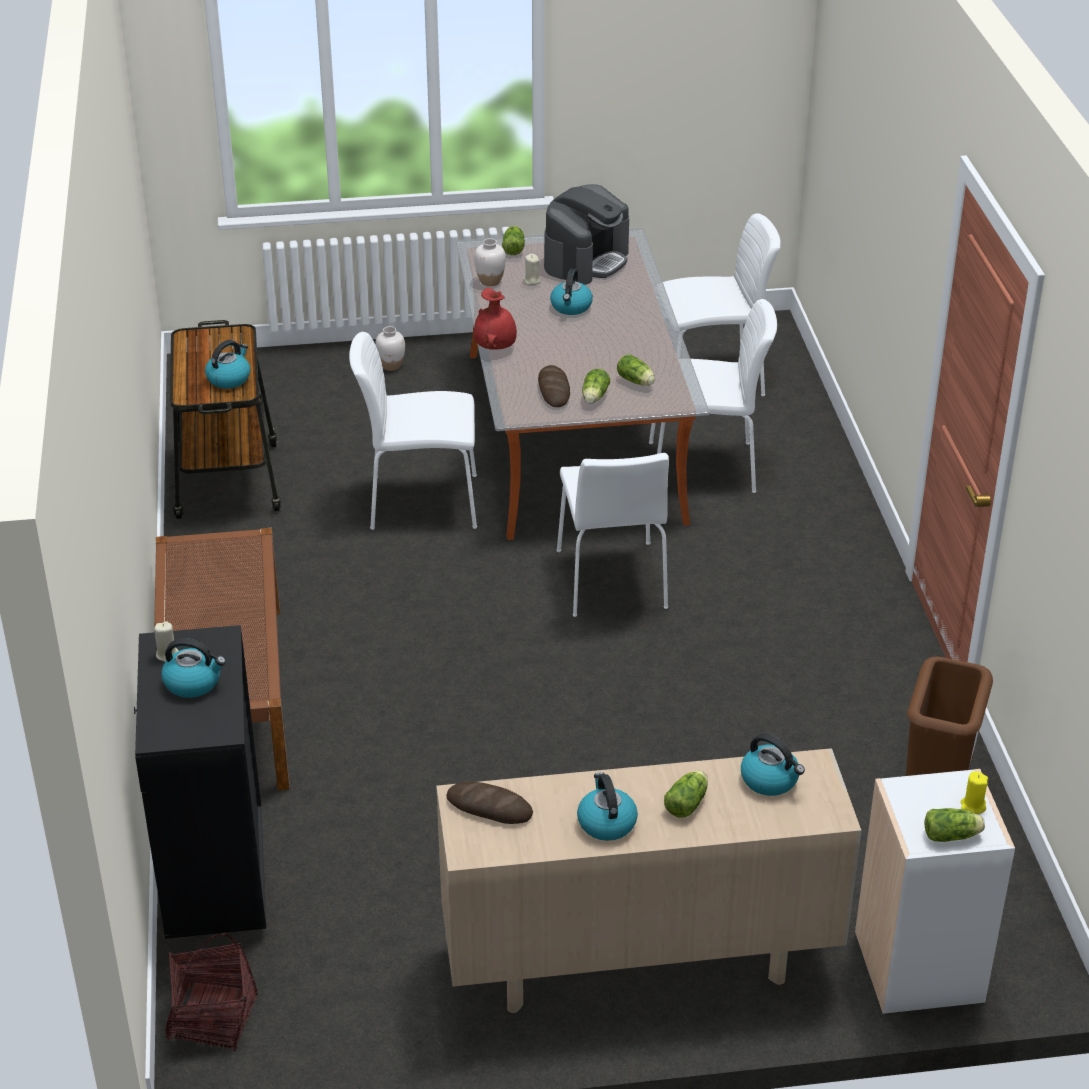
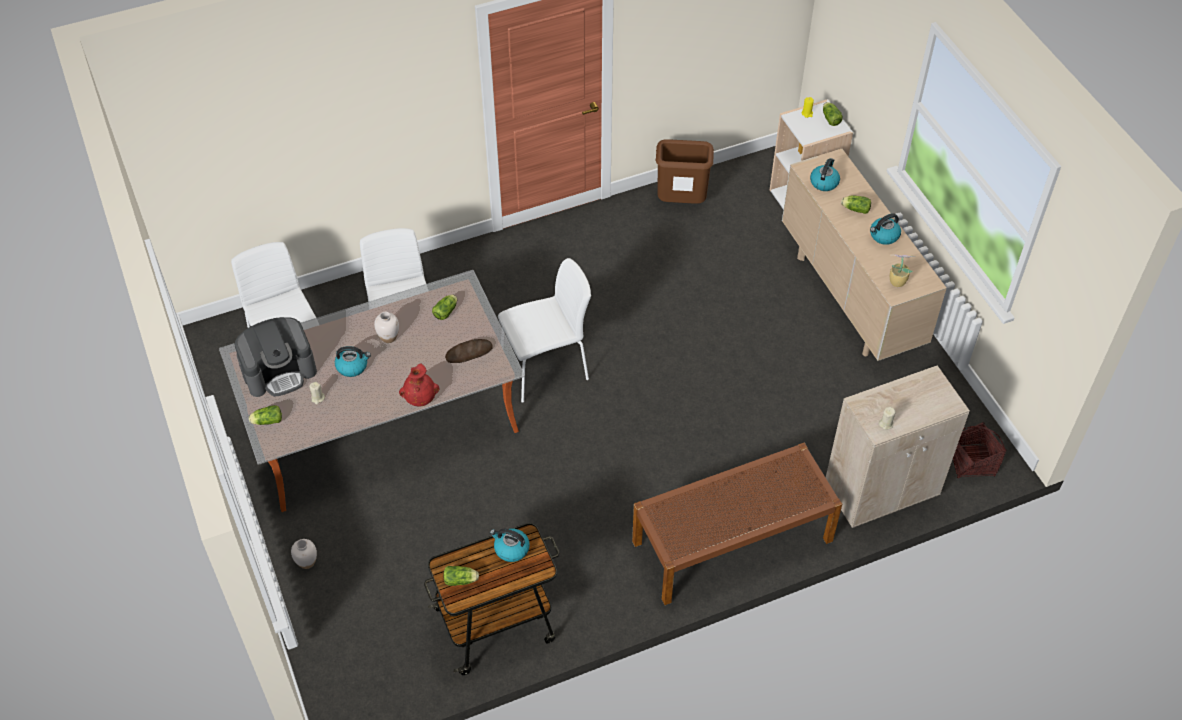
camera: 105 degrees left, 15 degrees up
(193, 682) = (902, 403): kettle -> none
(215, 878) = (879, 494): black cabinet -> beige cabinet
(419, 502) = (489, 493): white chair -> none
(489, 807) = (896, 281): bread -> potted plant
(490, 281) = (323, 423): white vase -> white vase (388, 337)
(586, 260) = (279, 371): coffee machine -> coffee machine turned 135 degrees clockwise
(594, 397) = (472, 330): lettuce -> lettuce (461, 580)

